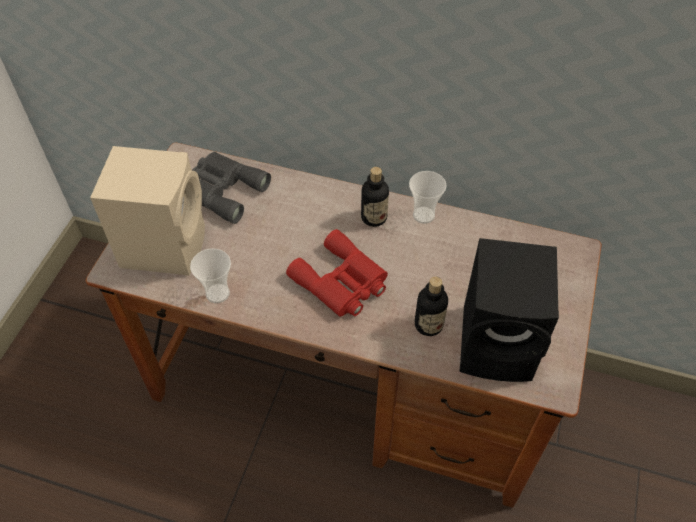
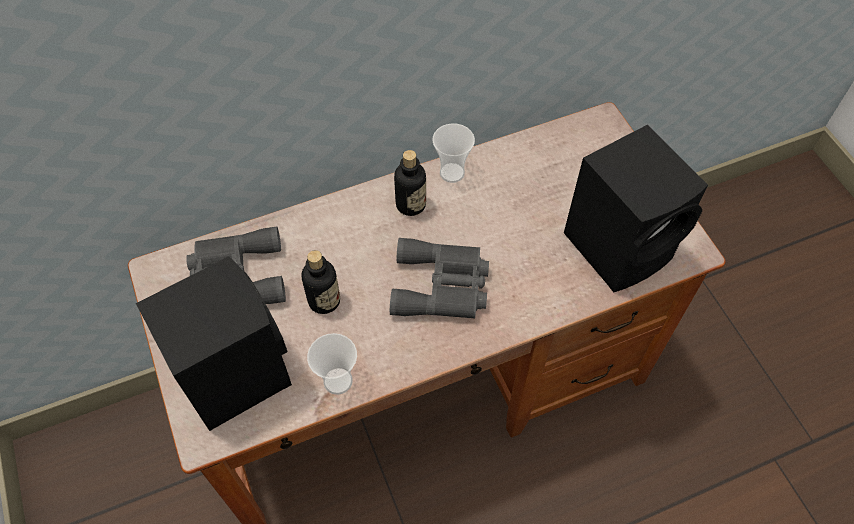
camera: 40 degrees left, 5 degrees up
(165, 244) = (233, 371): beige speaker -> black speaker
(342, 283) = (442, 286): red binoculars -> grey binoculars
(428, 324) = (551, 270): bottle -> bottle (324, 300)

